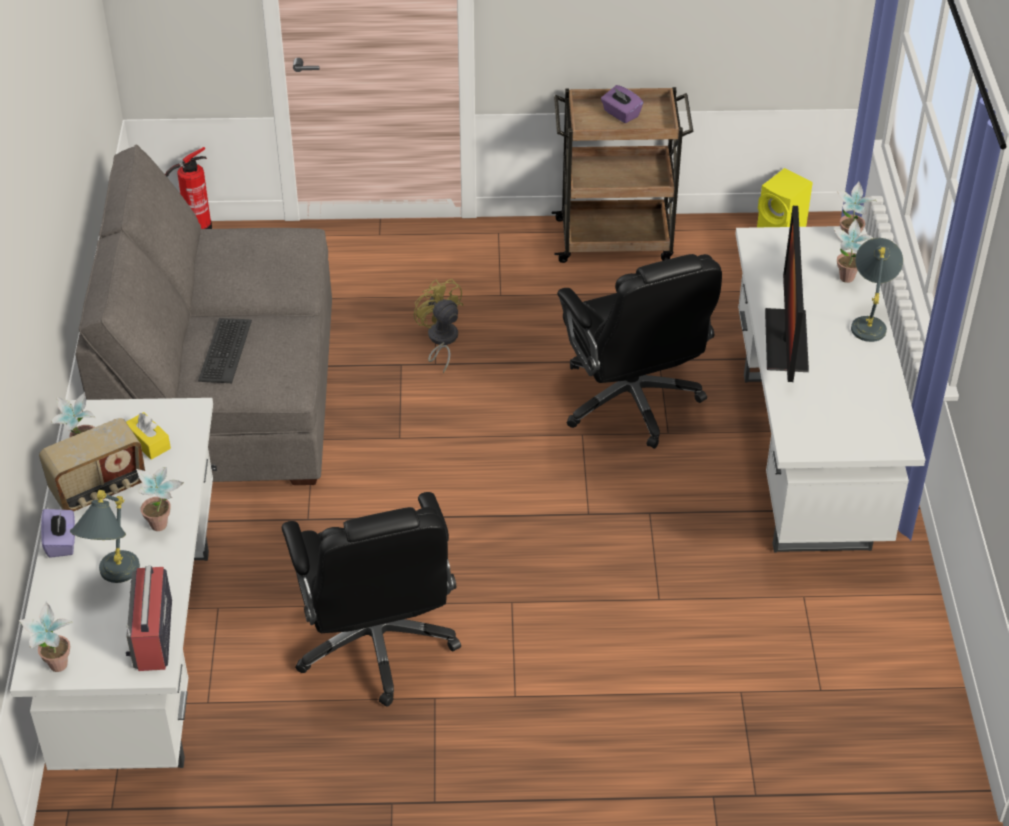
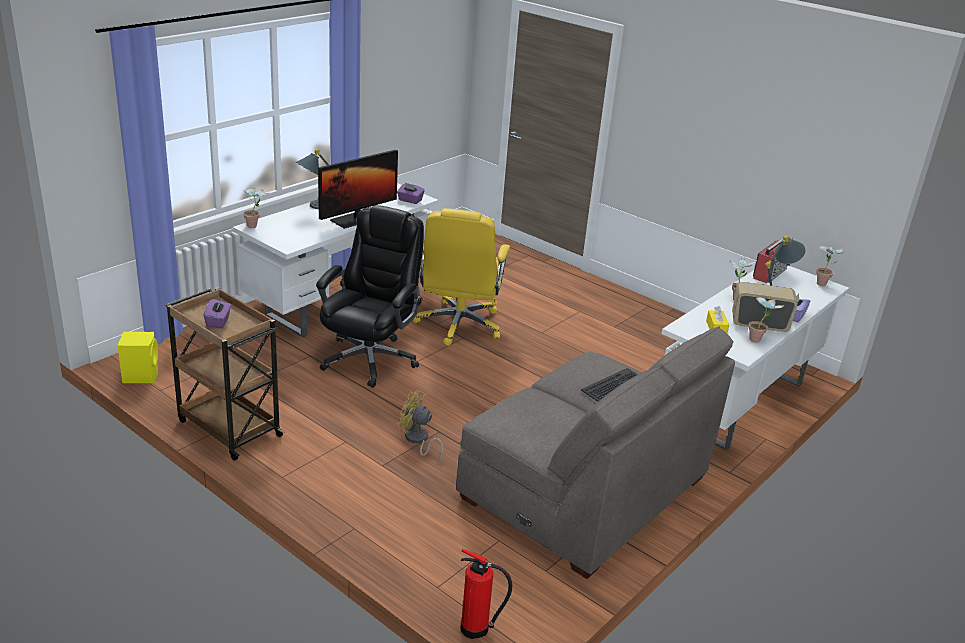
camera: 140 degrees left, 15 degrees down
(377, 644) = (619, 351): black office chair -> none
(441, 340) = (417, 440): yellow fan -> yellow fan turned 105 degrees clockwise
(622, 532) = (459, 325): none -> yellow office chair
(802, 428) = (410, 200): none -> purple tissue box
(845, 281) = (290, 218): potted plant -> none

